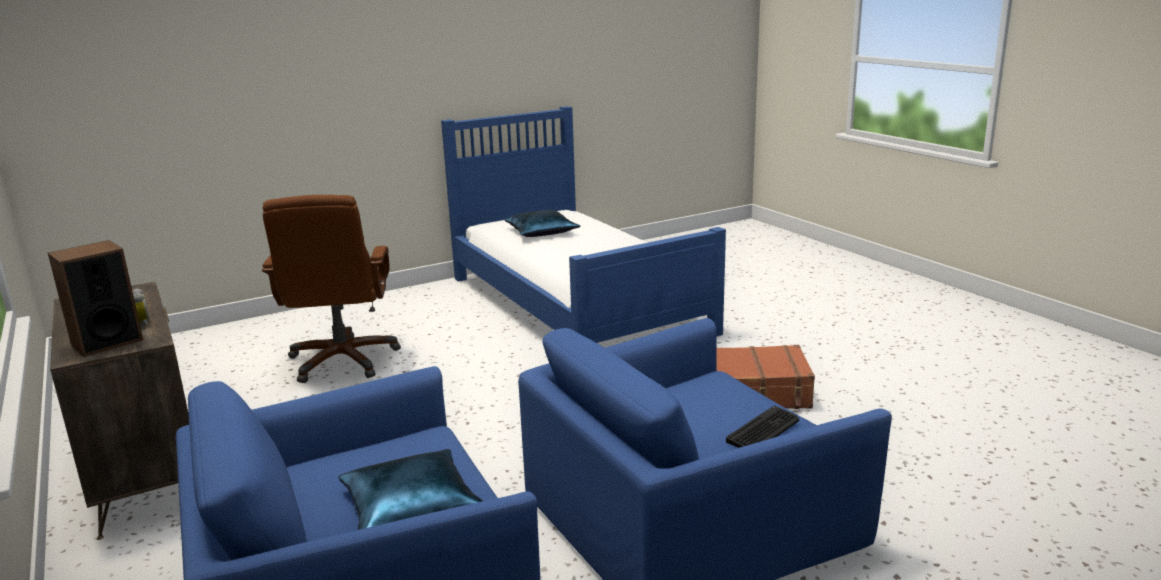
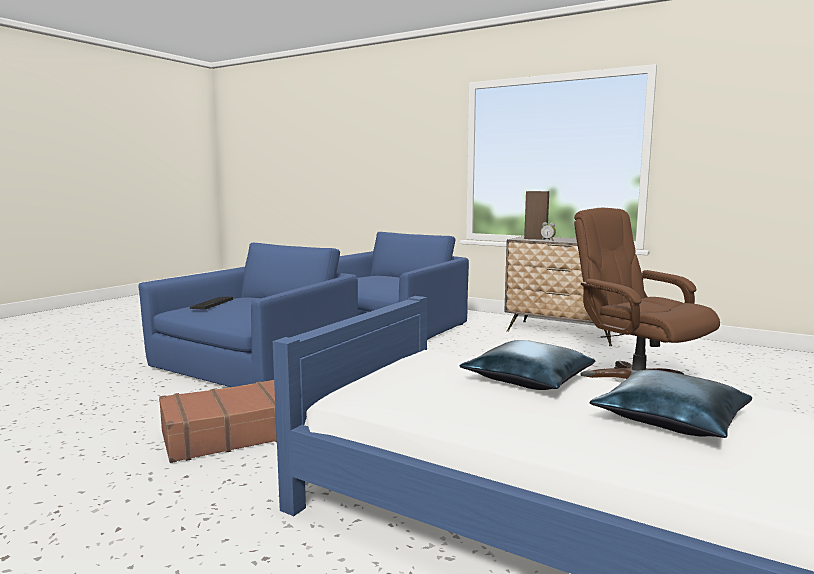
camera: 150 degrees right, 10 degrees down
(411, 507) = (358, 279): blue pillow -> blue pillow (528, 379)

